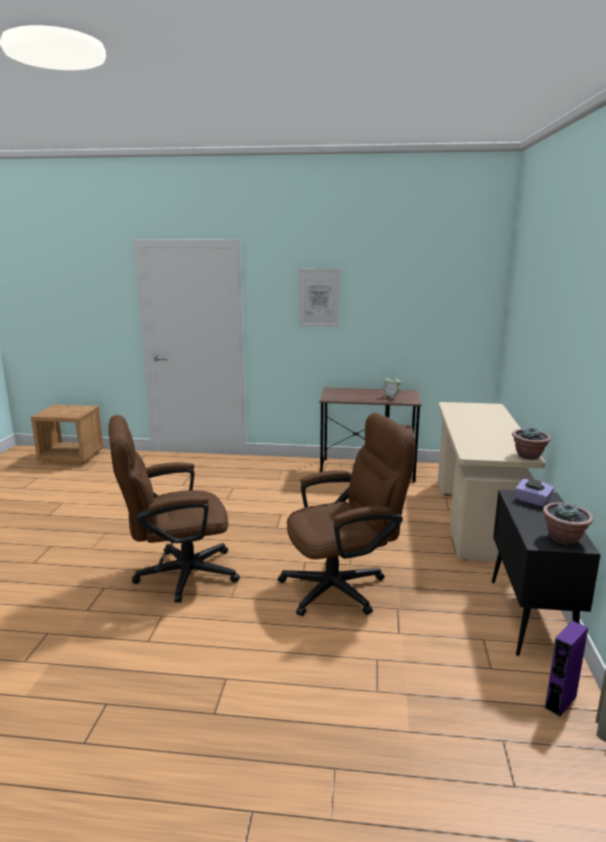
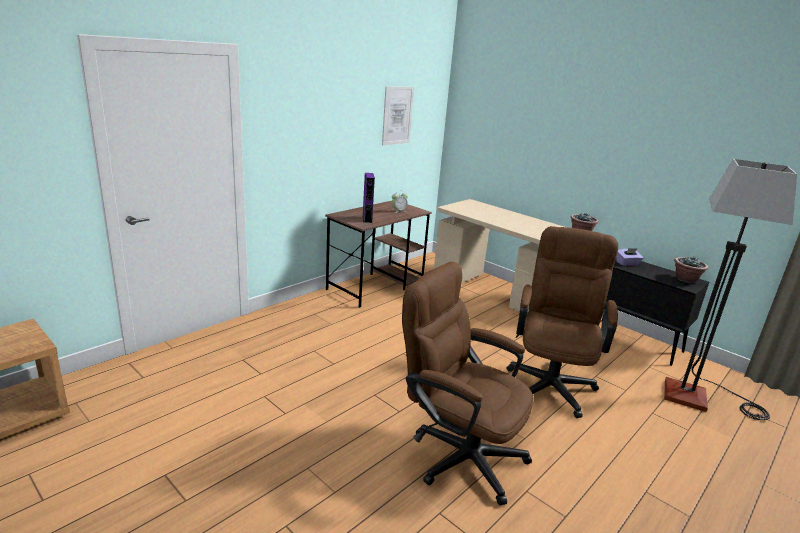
camera: 55 degrees left, 5 degrees up
(176, 575) = (458, 453): brown office chair -> brown office chair turned 105 degrees clockwise
(319, 297) = (320, 116): picture -> picture (397, 115)
(470, 691) = (699, 397): none -> floor lamp
(560, 701) = (718, 376): purple speaker -> purple speaker (367, 219)

